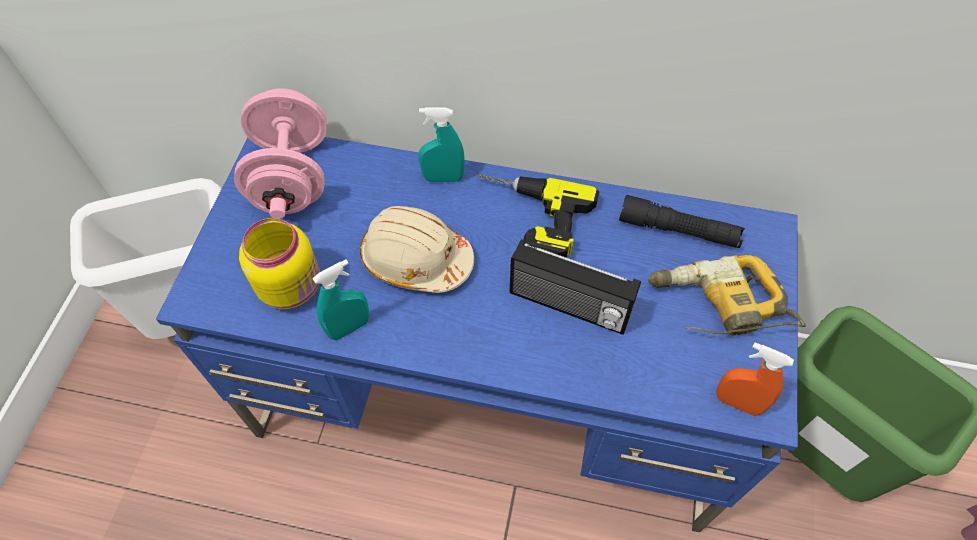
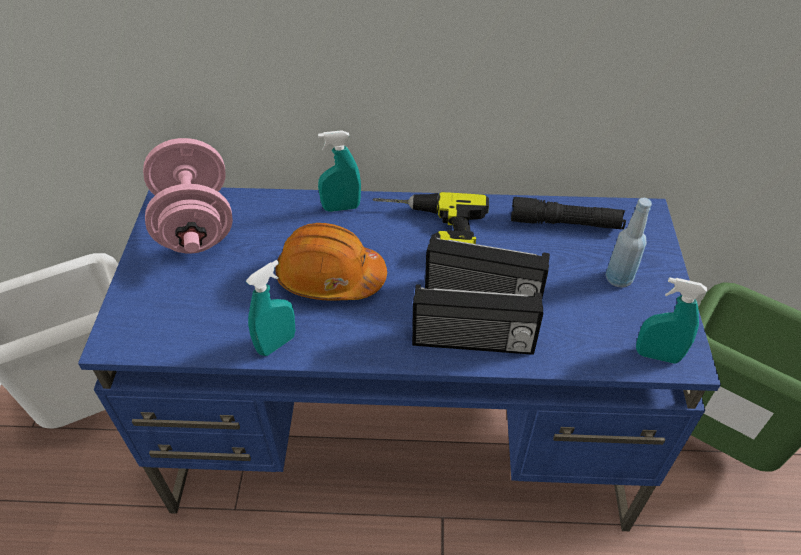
camera: 10 degrees left, 10 degrees down
(293, 287) = (214, 316): yellow jar -> none
(416, 259) = (330, 277): beige hard hat -> orange hard hat
(547, 357) = (472, 342): none -> radio
(719, 306) = (618, 278): power drill -> blue bottle
(738, 403) = (657, 355): orange spray bottle -> turquoise spray bottle

